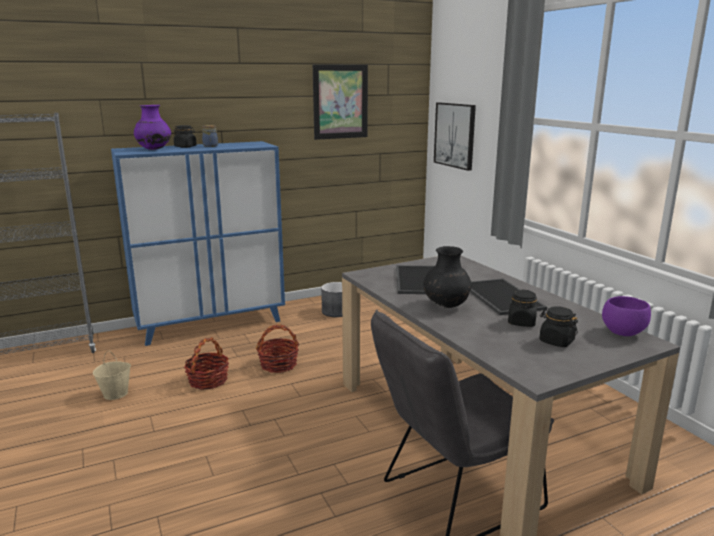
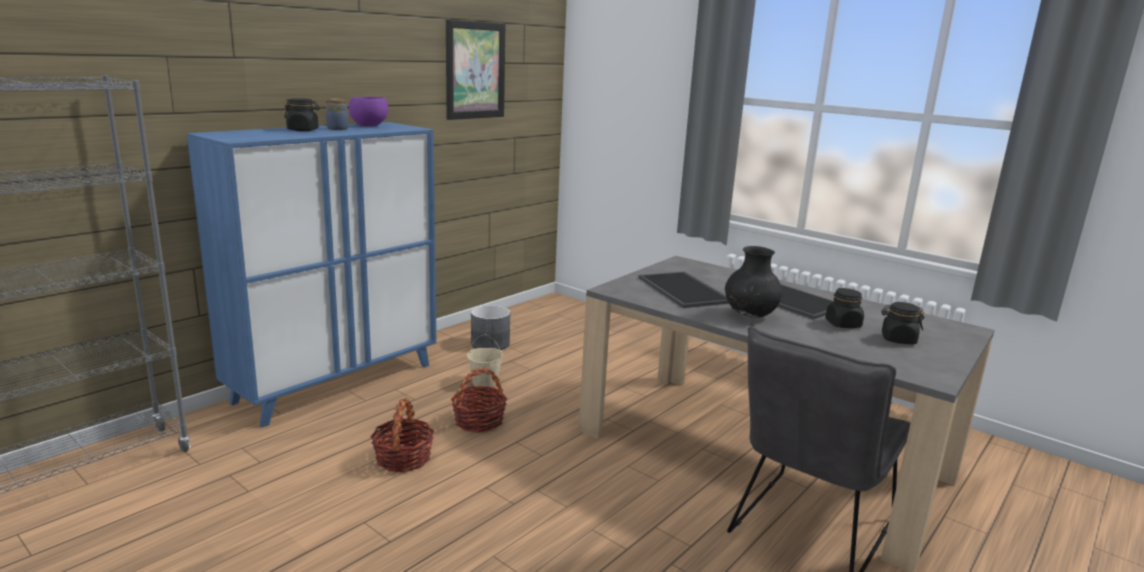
camera: 25 degrees left, 0 degrees up
(116, 394) = (282, 503): beige bucket -> beige bucket (485, 382)
(154, 149) = (265, 134): purple vase -> none
(455, 135) = (609, 115): picture -> none
(622, 332) = (935, 322): purple bowl -> purple bowl (368, 126)

